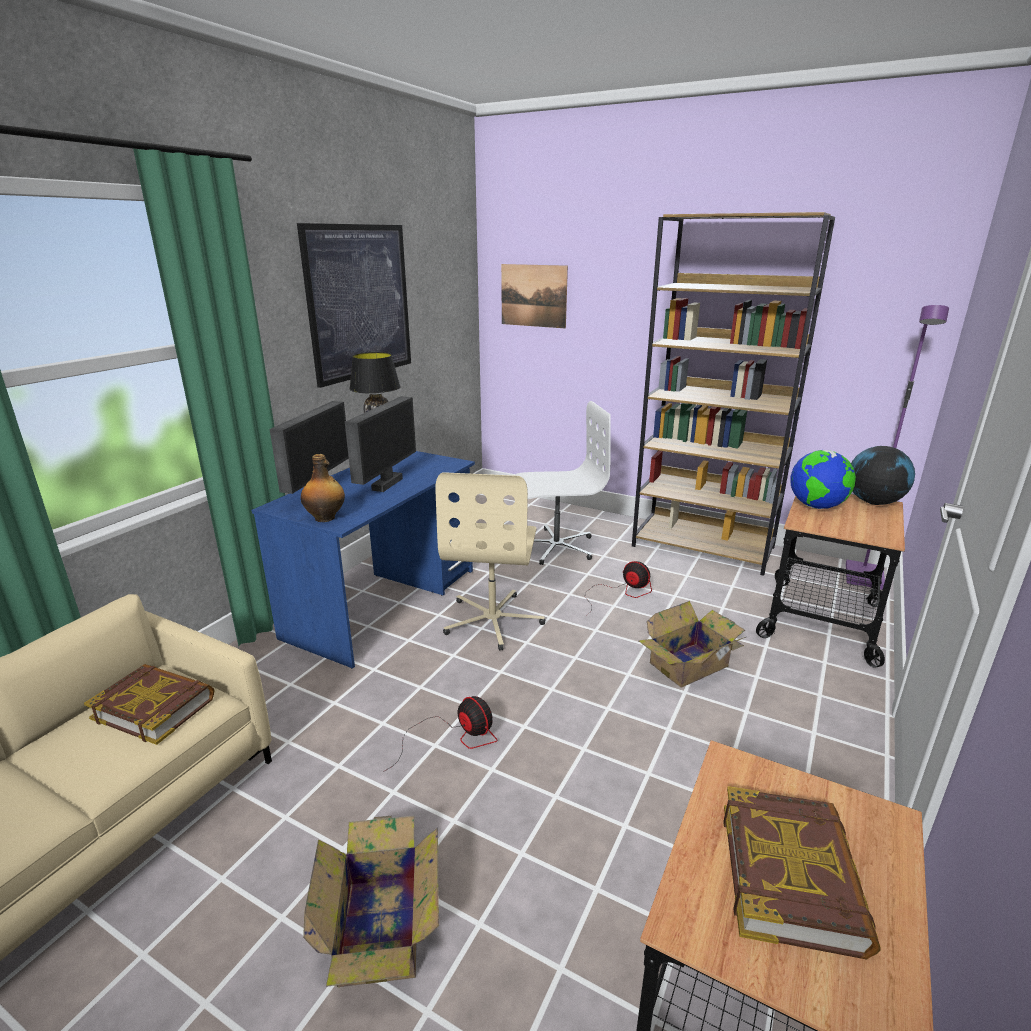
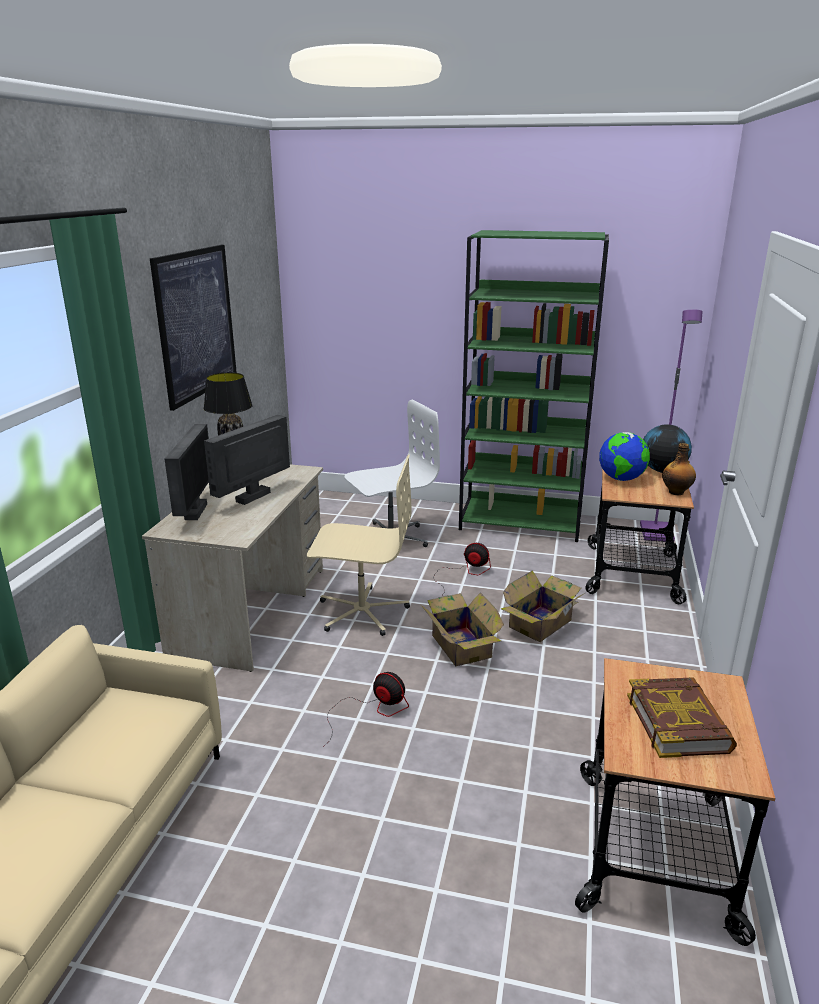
camera: 15 degrees left, 0 degrees up
(154, 708) = (131, 719): book -> none
(326, 518) = (221, 535): bottle -> bottle (676, 492)
(382, 922) = (376, 846): cardboard box -> cardboard box (460, 644)
(384, 603) = (251, 611): blue desk -> beige desk
(386, 484) = (254, 497): monitor -> monitor turned 150 degrees counterclockwise
(493, 620) = (361, 611): beige office chair -> beige office chair turned 75 degrees counterclockwise
(533, 296) = (340, 299): picture -> none
(703, 547) = (521, 523): brown bookcase -> green bookcase

